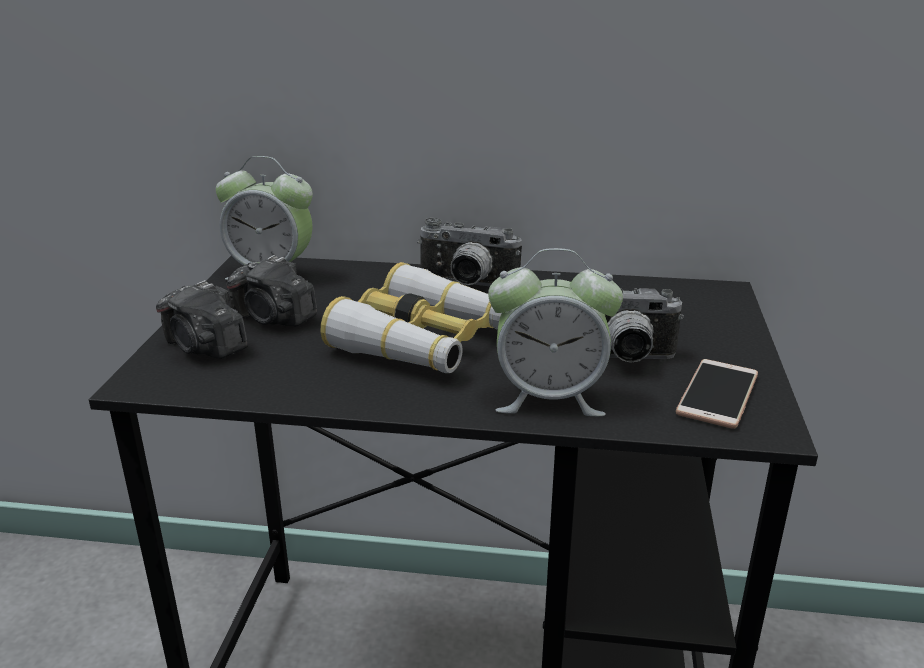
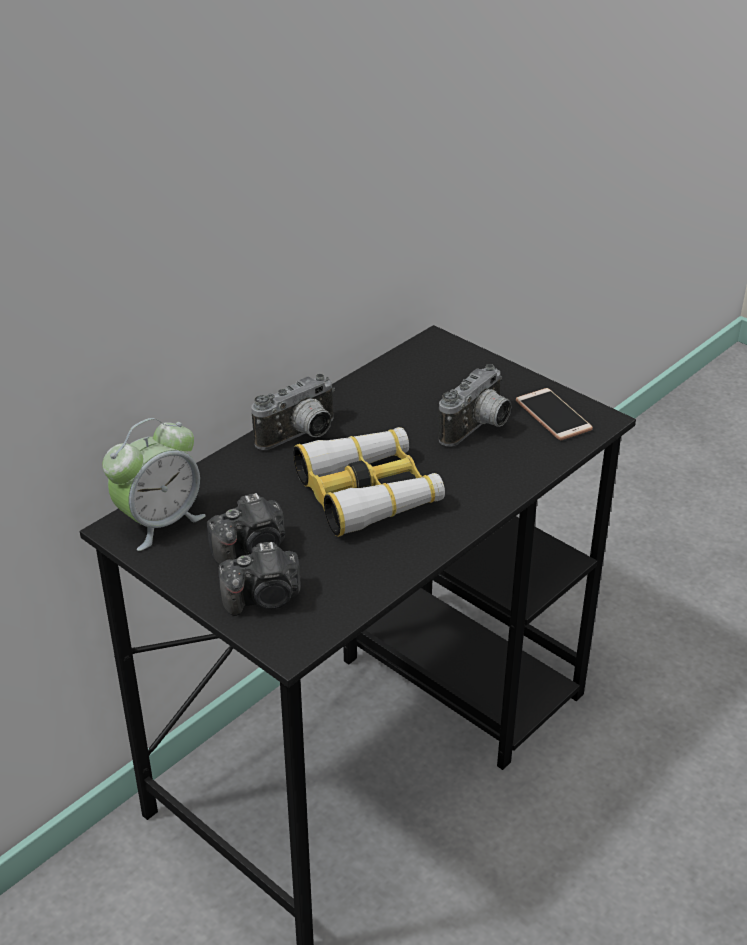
camera: 55 degrees left, 10 degrees up
(549, 397) = (497, 475): alarm clock -> none

